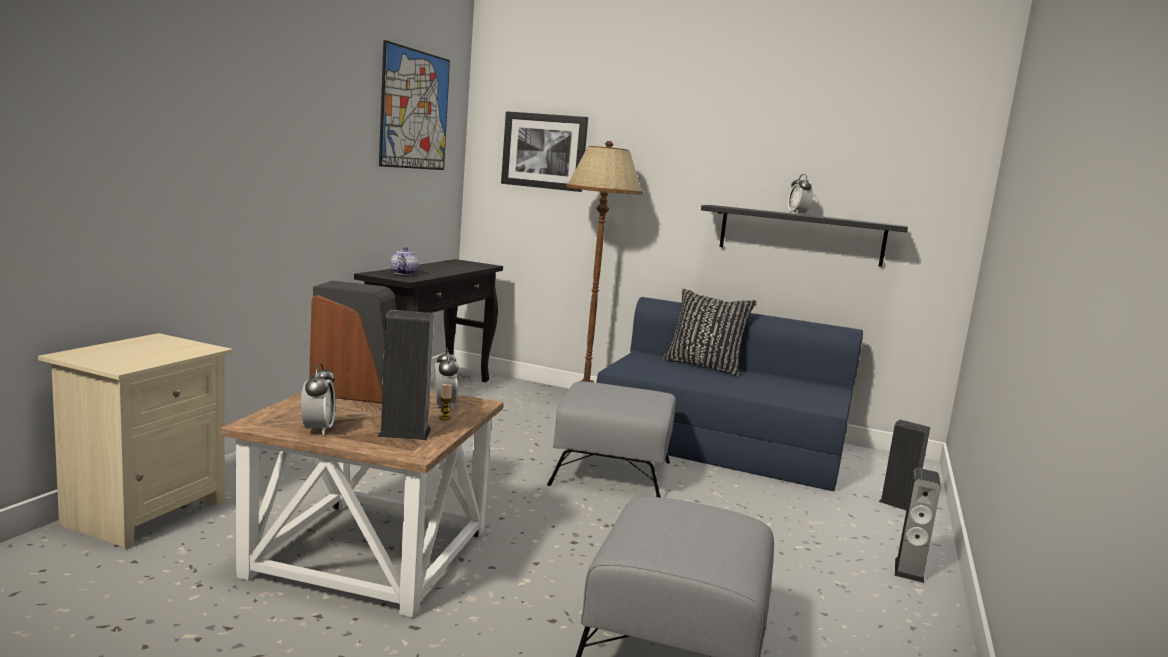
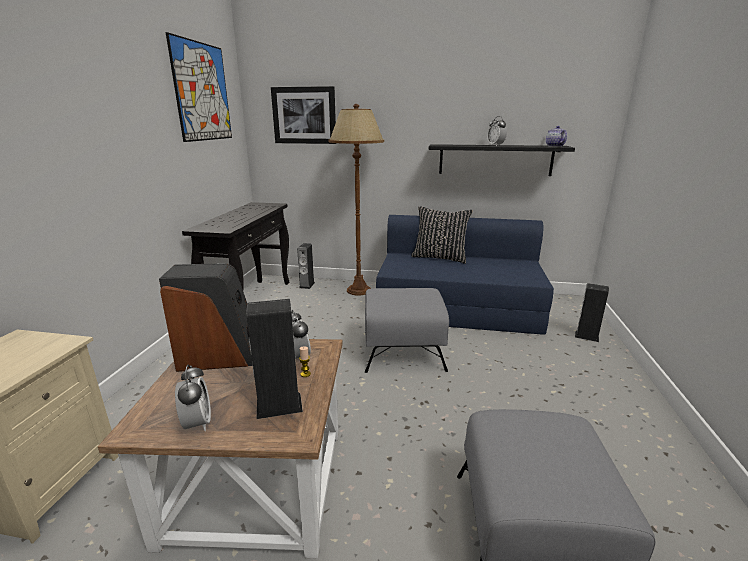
camera: 10 degrees left, 10 degrees up
(403, 273) = (220, 224): teapot -> teapot (554, 146)
(909, 570) = (629, 396): speaker -> speaker (307, 285)

